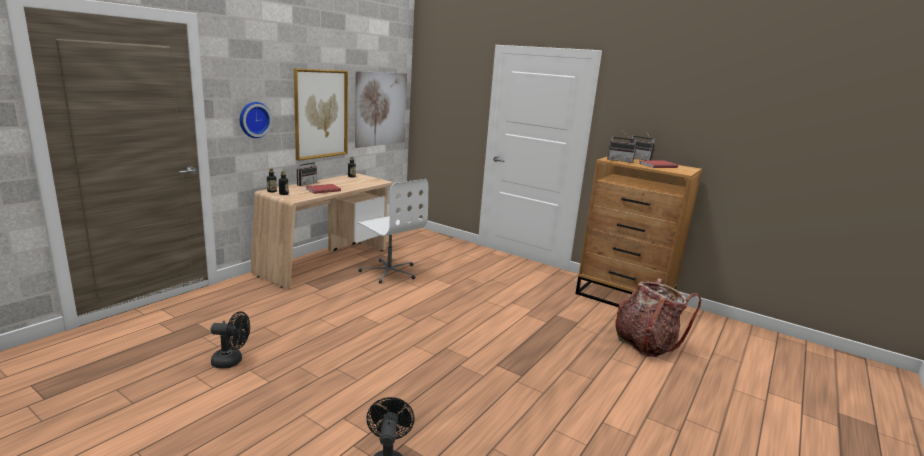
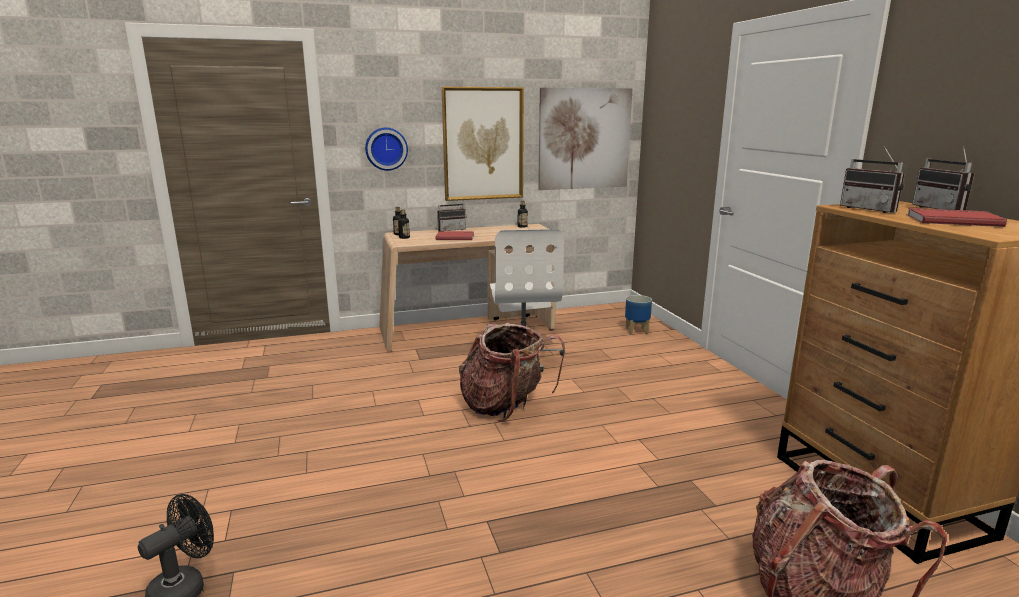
camera: 40 degrees right, 0 degrees up
(232, 361) = (238, 411): black fan -> none
(422, 305) = (506, 407): none -> backpack
(434, 242) = (637, 331): none -> planter

